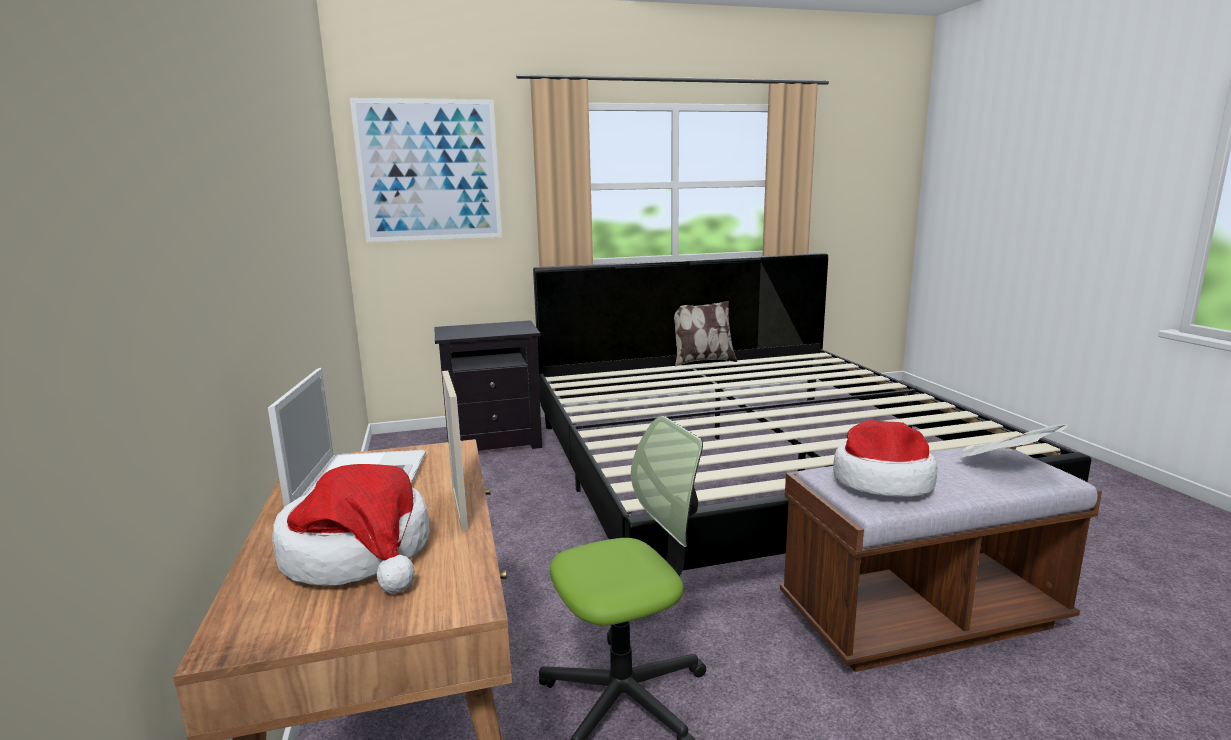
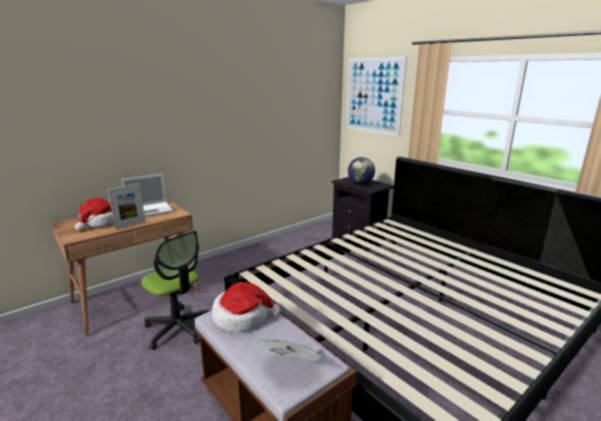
camera: 65 degrees right, 5 degrees up
(487, 330) = (360, 183): none -> globe
(701, 361) = (484, 251): pillow -> none

